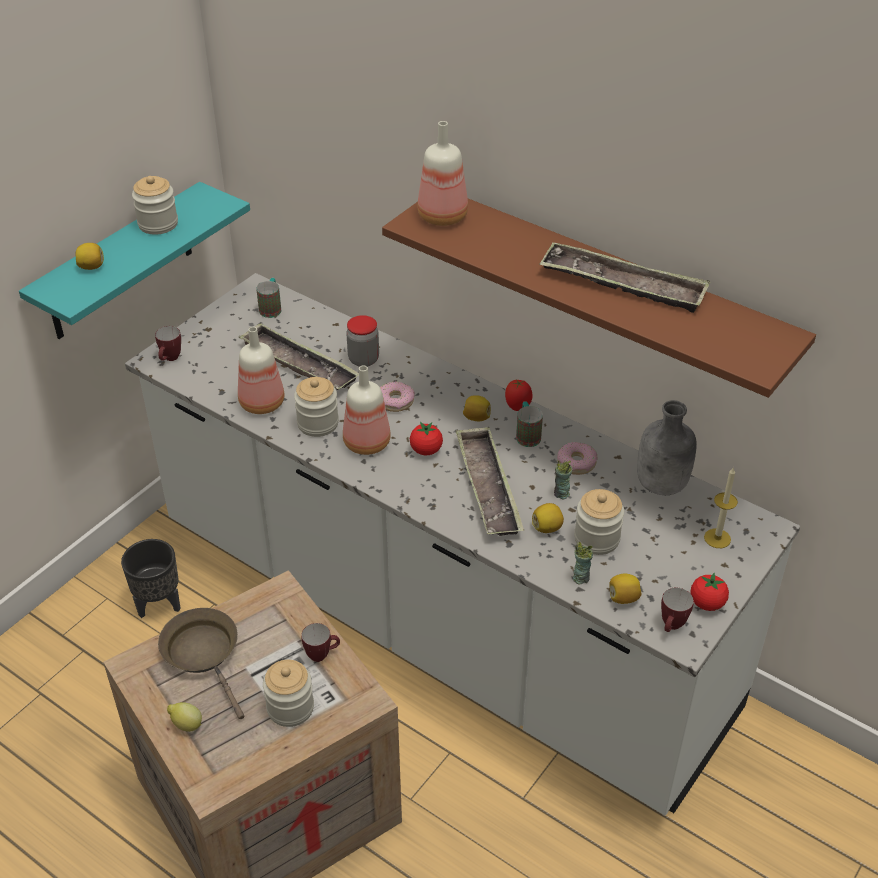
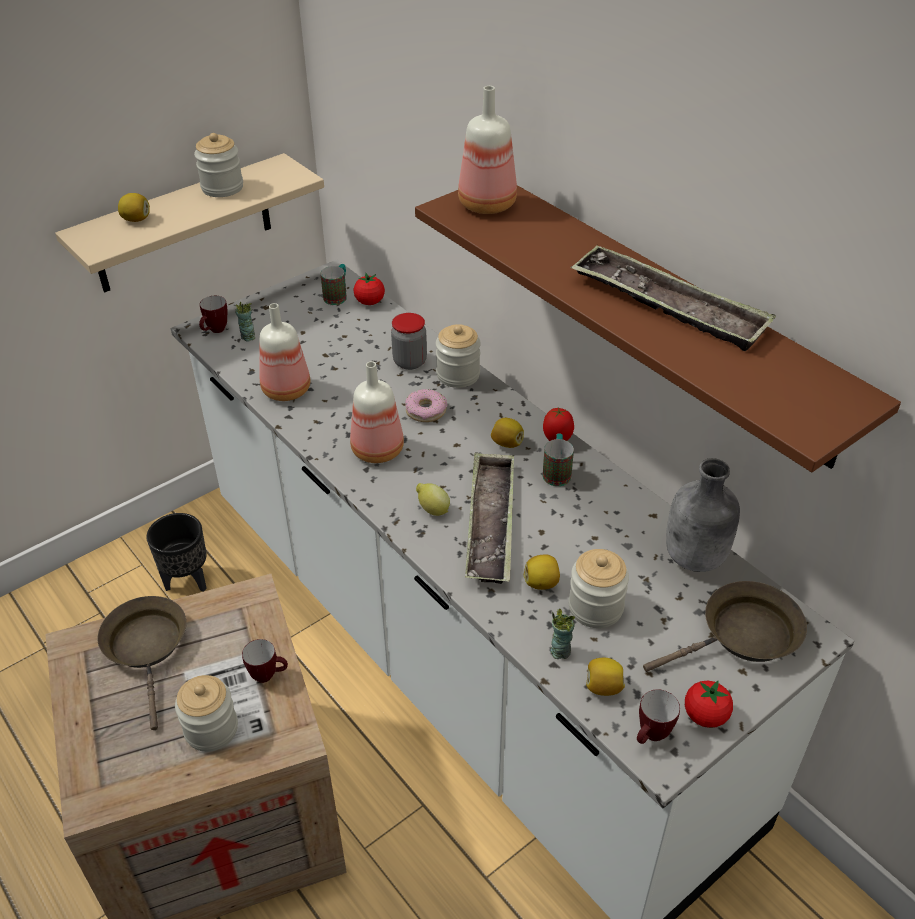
camera: 15 degrees right, 0 degrees up
(120, 263) = (183, 225): turquoise shelf -> beige shelf
(186, 725) = (96, 723): lemon -> lemon (432, 510)
(299, 364) = (341, 356): tray -> none
(318, 423) = (334, 420): jar -> jar (458, 375)
(426, 450) = (438, 469): tomato -> tomato (370, 302)
(561, 494) = (572, 546): cup -> cup (248, 337)
(576, 463) = (602, 513): donut -> none
(717, 538) = (743, 636): candle -> brown frying pan

